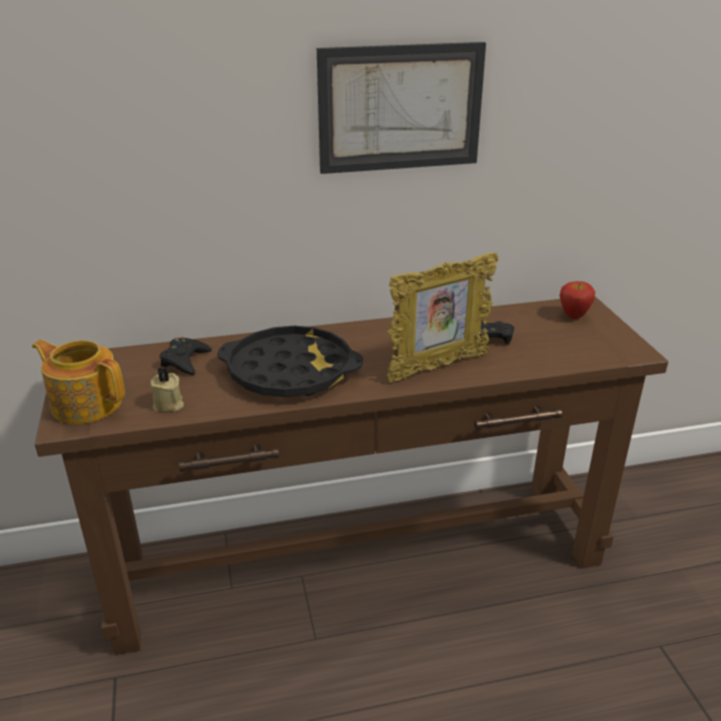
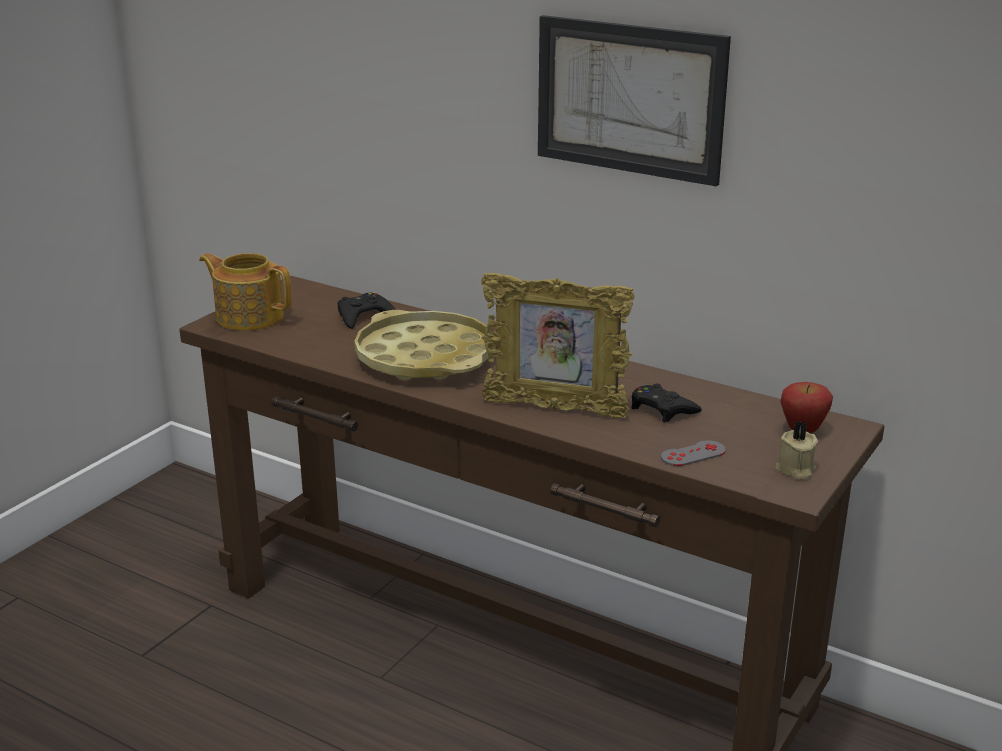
camera: 45 degrees right, 5 degrees down
(86, 403) = (249, 317): teapot -> teapot turned 45 degrees counterclockwise
(168, 404) = (297, 341): beige candle -> beige candle (795, 470)
(290, 371) = (425, 357): black tray -> yellow tray
(556, 357) = (693, 454): none -> grey game controller

